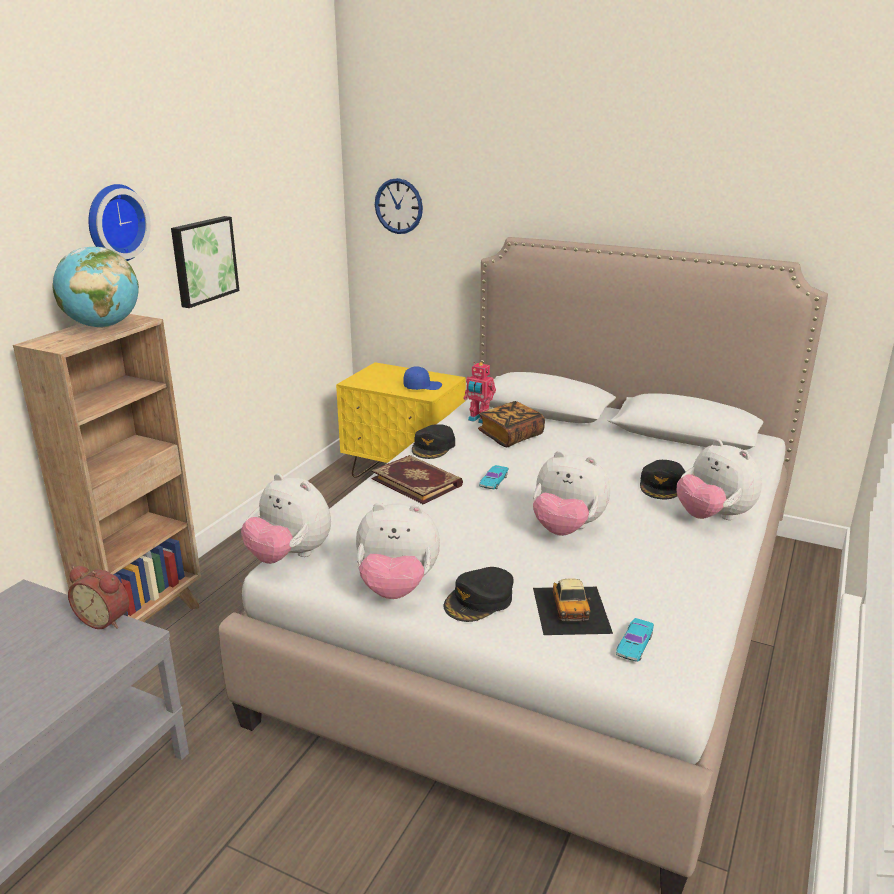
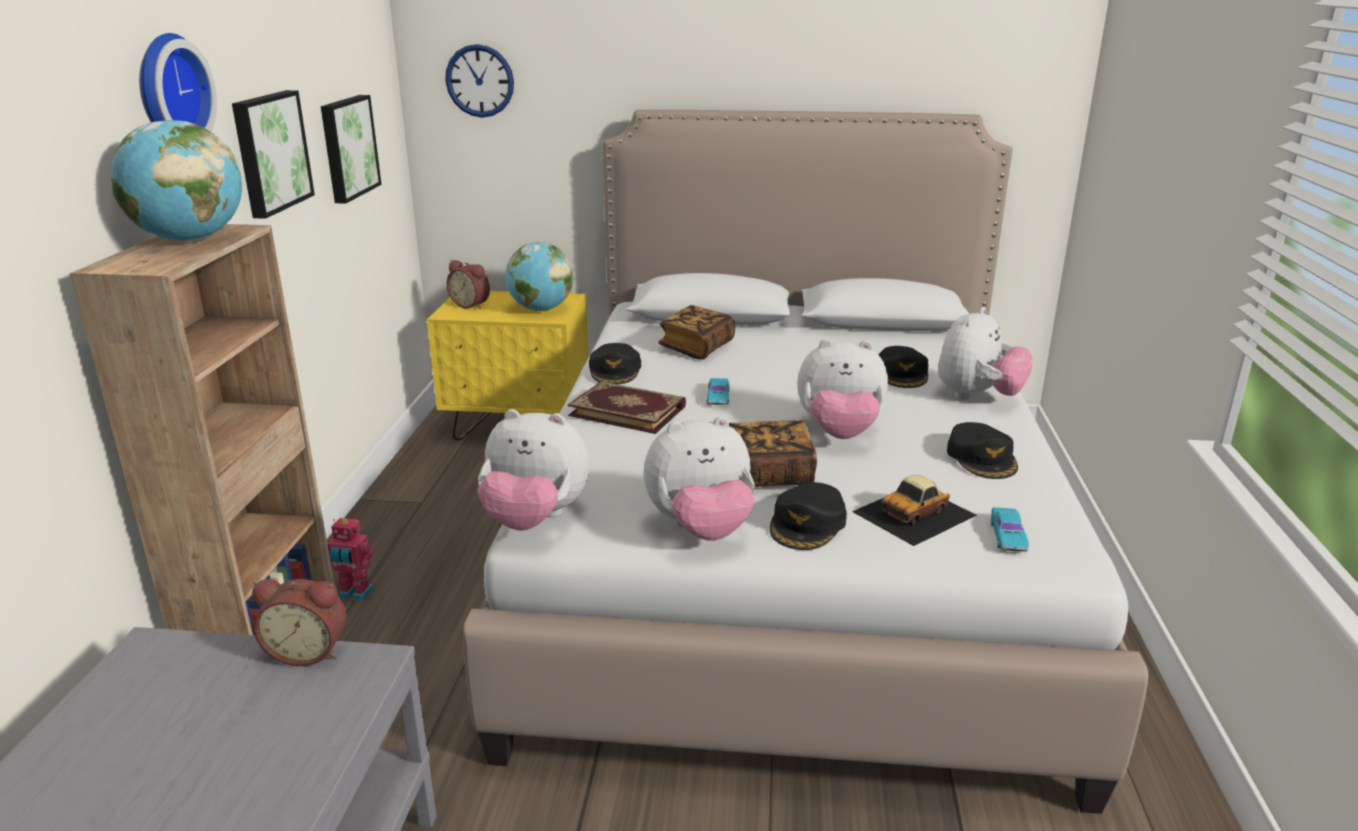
camera: 20 degrees left, 0 degrees up
(281, 254) = (347, 147): none -> picture
(375, 376) = (471, 305): none -> alarm clock
(422, 386) = (541, 309): blue cap -> globe
(479, 420) = (645, 335): toy robot -> toy robot (355, 594)
(479, 553) = (767, 474): none -> book
(571, 609) = (915, 513): toy car -> toy car turned 75 degrees clockwise
(669, 573) = (982, 458): none -> black cap
(713, 517) = (977, 397): plush toy -> plush toy turned 90 degrees counterclockwise

